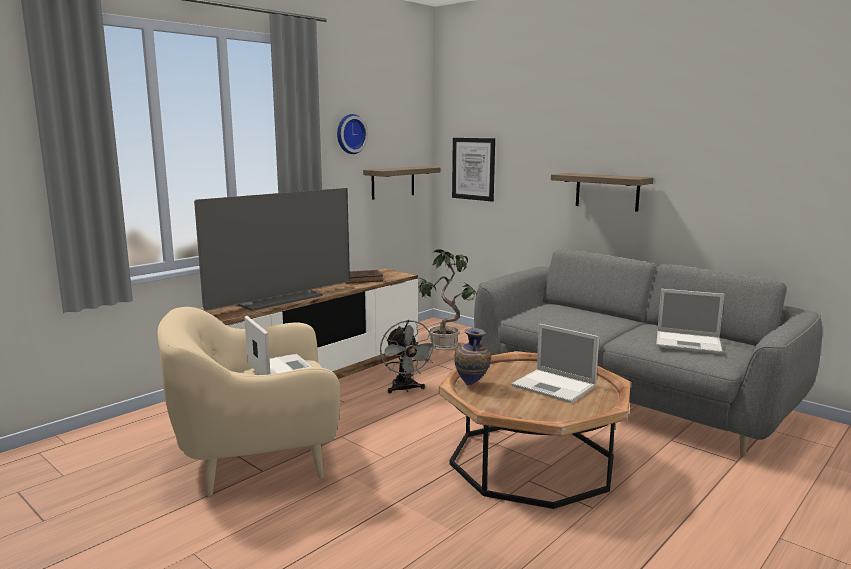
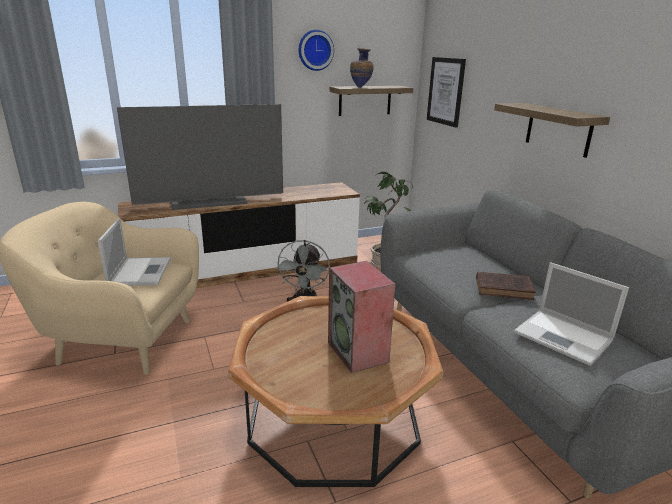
camera: 25 degrees right, 10 degrees up
(363, 279) = (305, 191): brown book -> brown book (505, 289)
(472, 385) = (281, 327): vase -> vase (361, 87)
(555, 386) = (359, 352): laptop -> speaker

